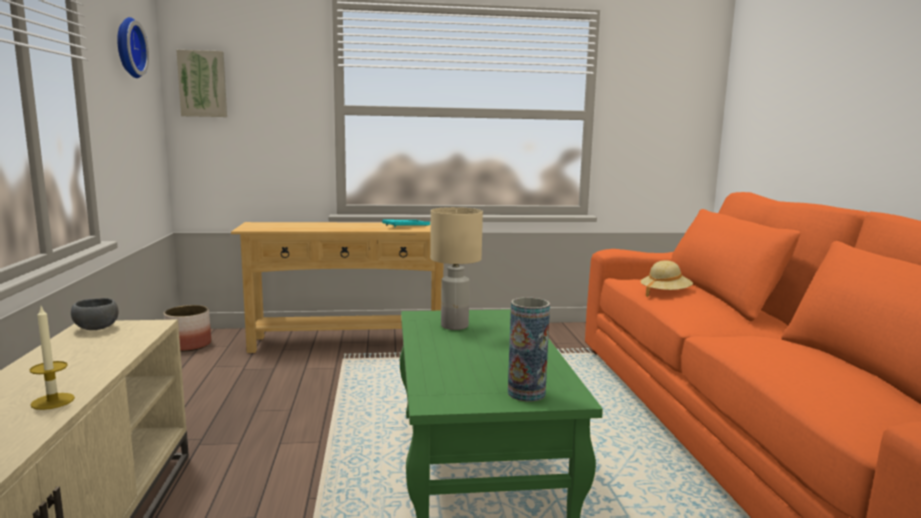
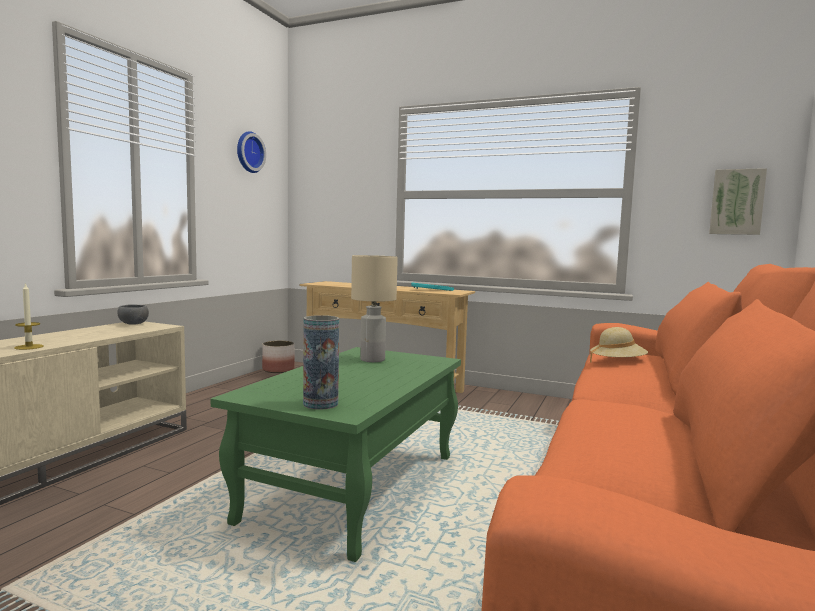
camera: 30 degrees right, 5 degrees down
(203, 84) = (311, 179): picture -> picture (736, 202)

